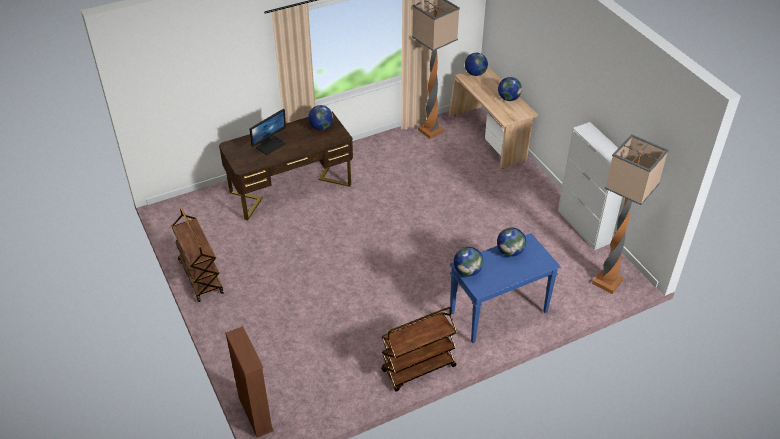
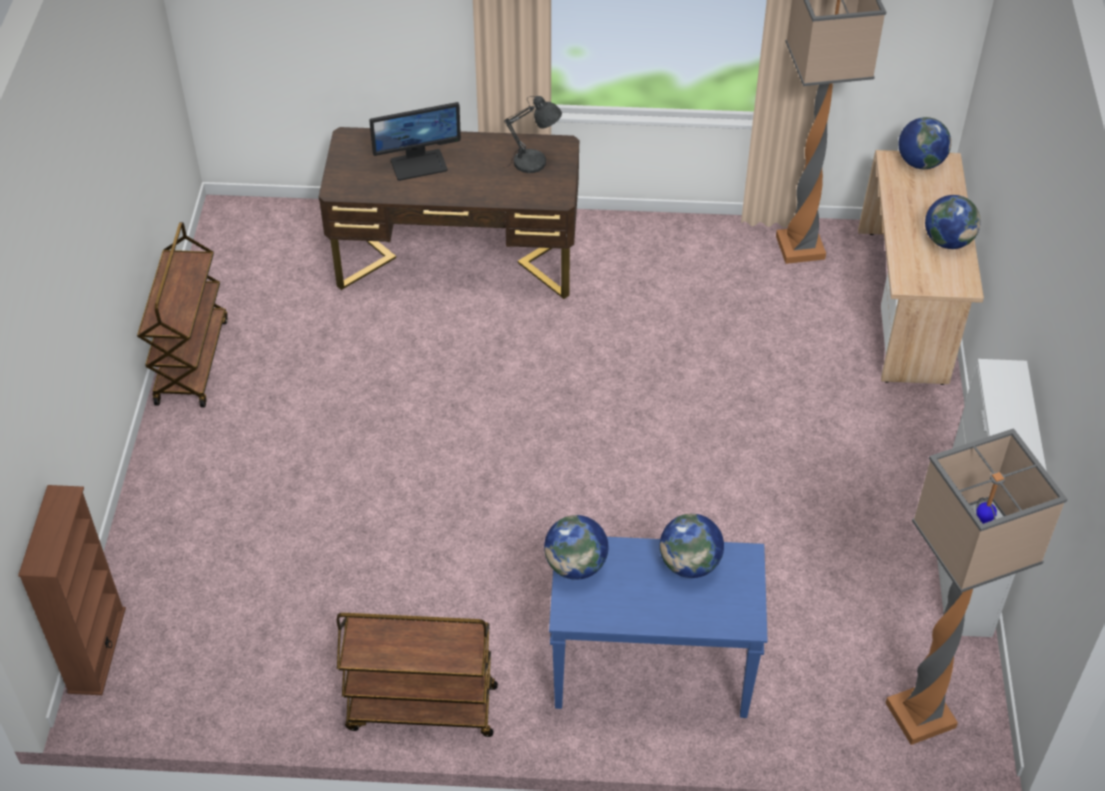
camera: 30 degrees right, 5 degrees up
(321, 127) = (534, 163): globe -> grey table lamp

